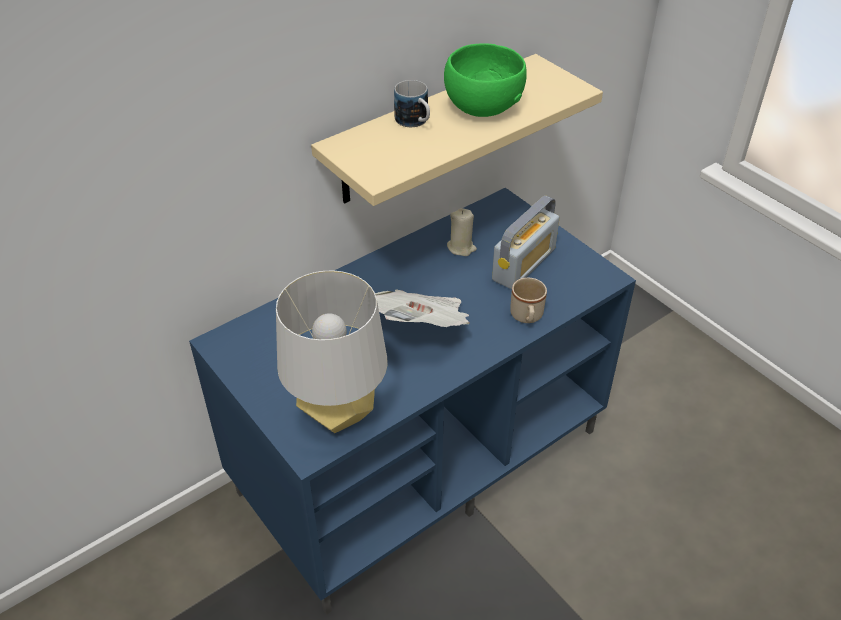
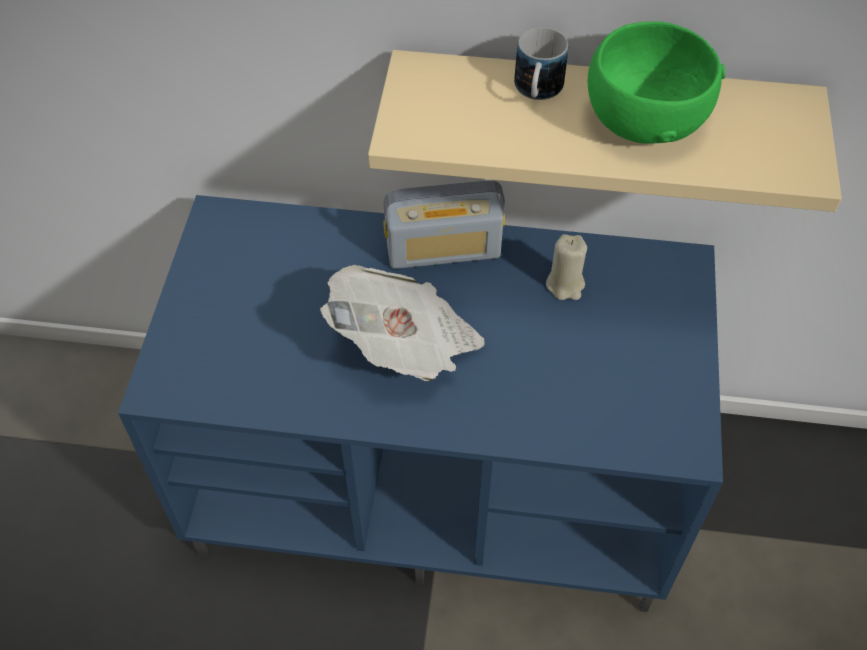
camera: 45 degrees right, 10 degrees up
(338, 413) = (223, 373): grey table lamp -> none
(524, 264) = (610, 357): radio -> radio (443, 251)
(527, 317) = (530, 423): beige mug -> none

